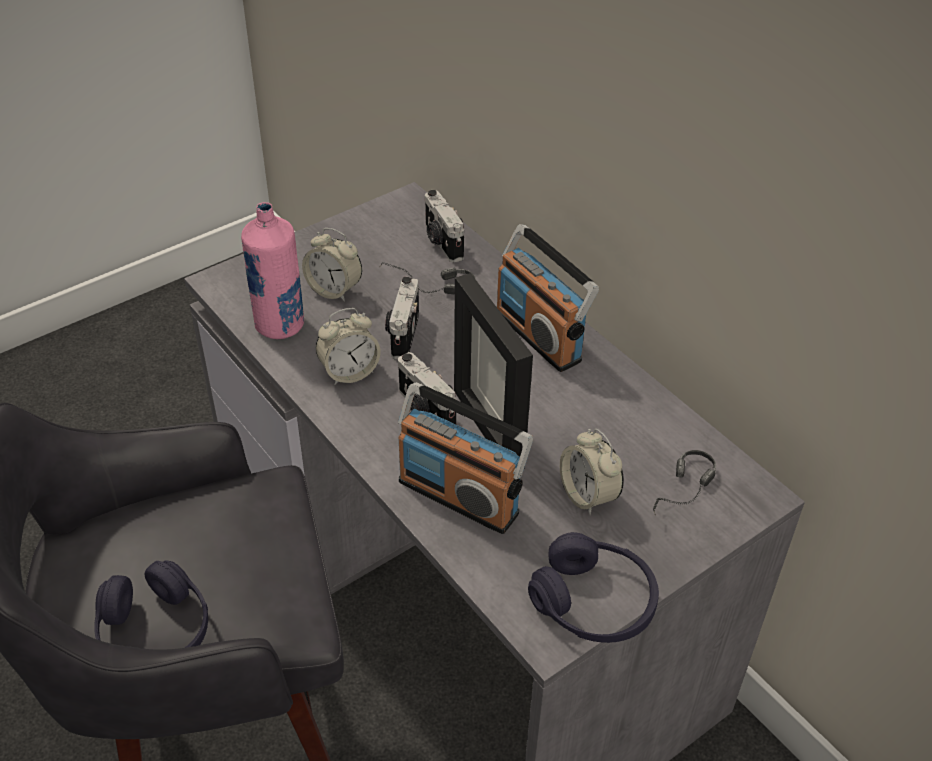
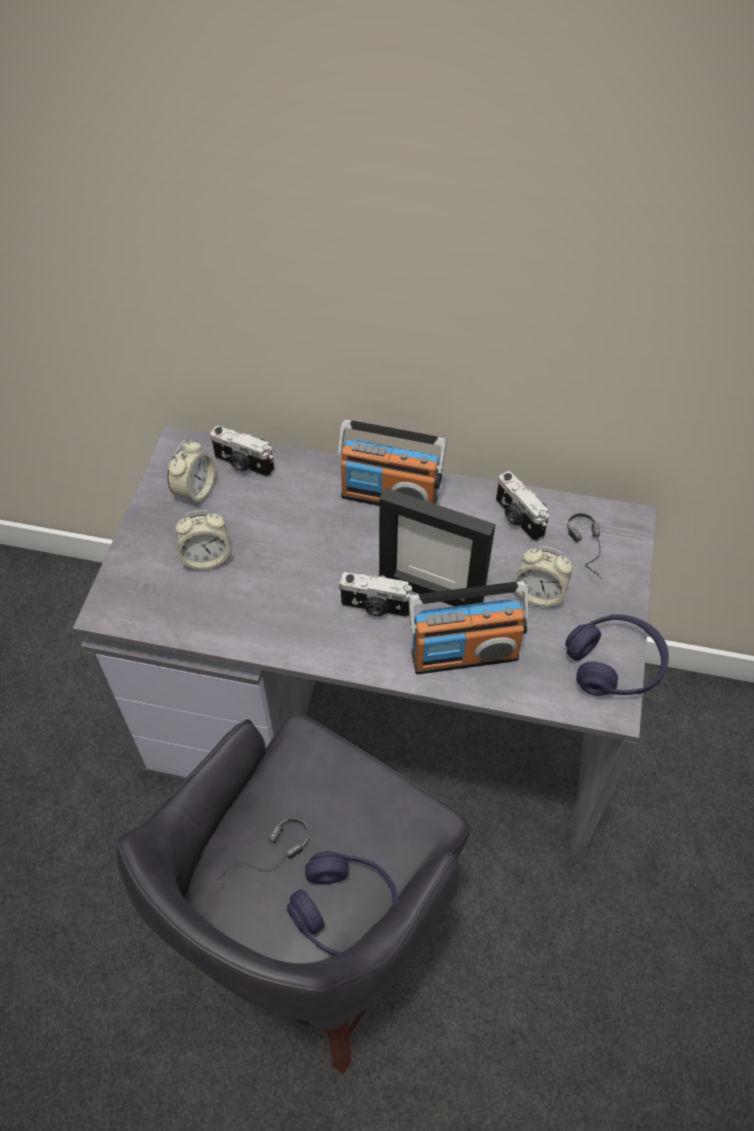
camera: 40 degrees left, 10 degrees up
(280, 325) = (198, 615): pink bottle -> none
(349, 372) = (291, 616): alarm clock -> alarm clock (195, 490)
(402, 334) = (296, 559): camera -> camera (517, 519)
(428, 287) = (274, 509): headphones -> headphones (268, 861)

